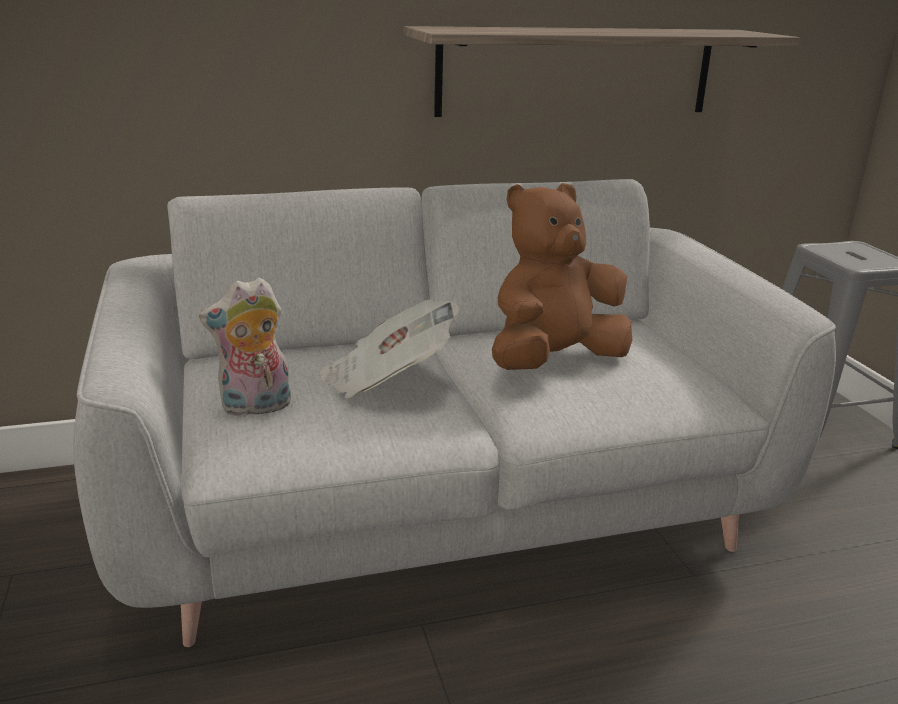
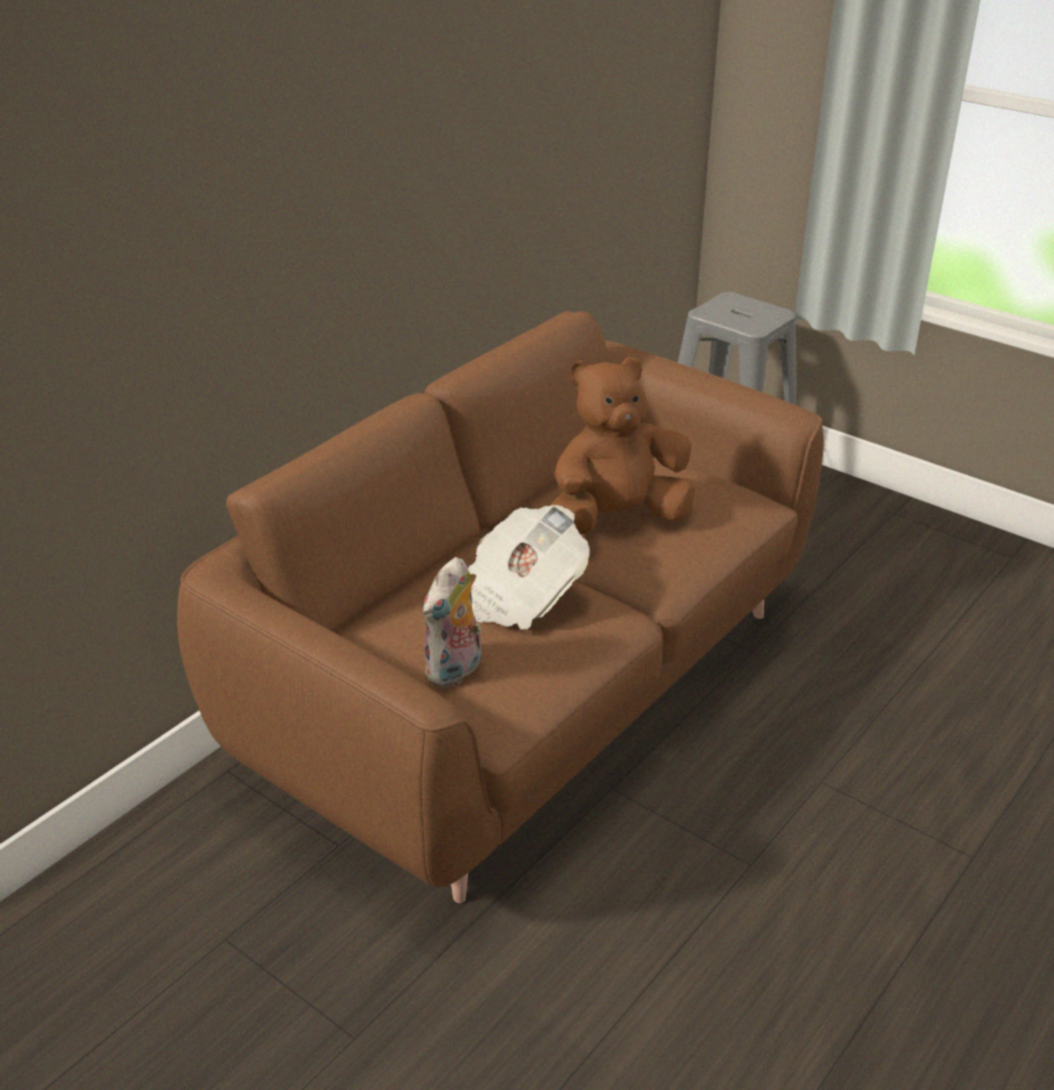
camera: 35 degrees left, 10 degrees up
(444, 511) = (526, 688): grey sofa -> brown sofa
(553, 361) = (616, 519): brown plush toy -> brown plush toy turned 45 degrees clockwise
(576, 71) = (502, 214): shelf -> none

